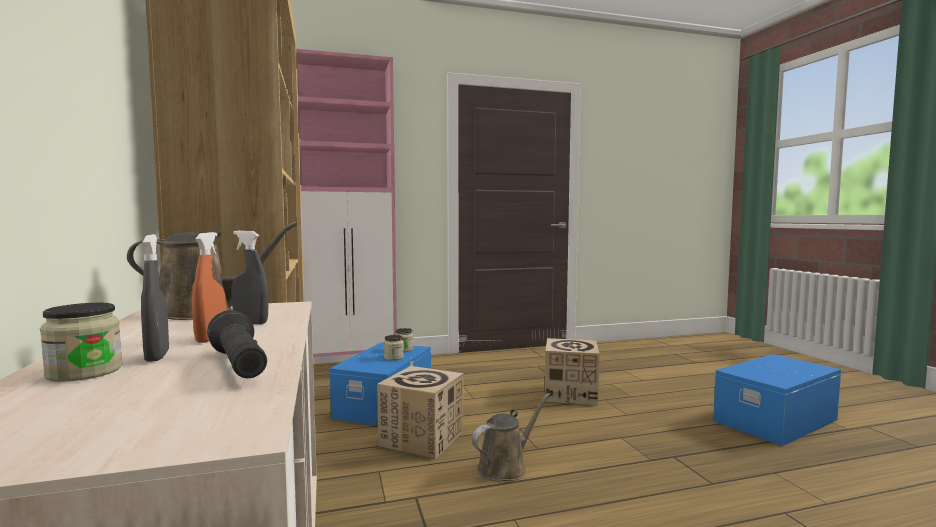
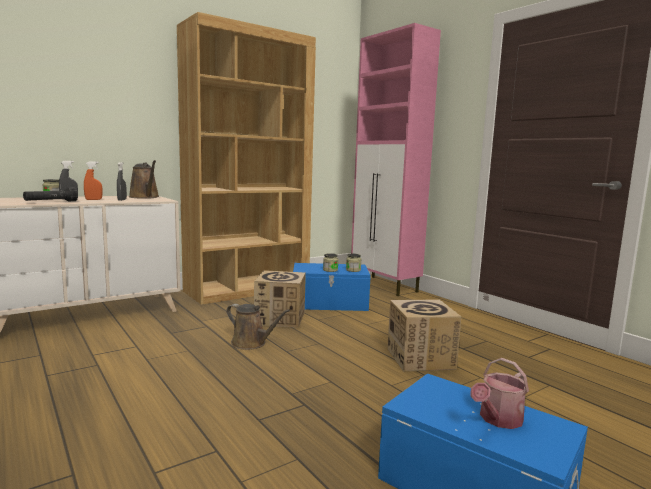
camera: 70 degrees right, 5 degrees up
(781, 367) = (498, 419): none -> watering can

